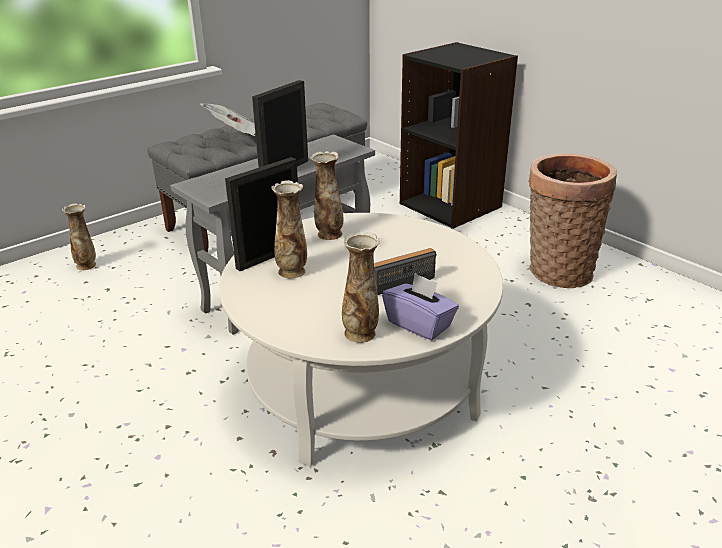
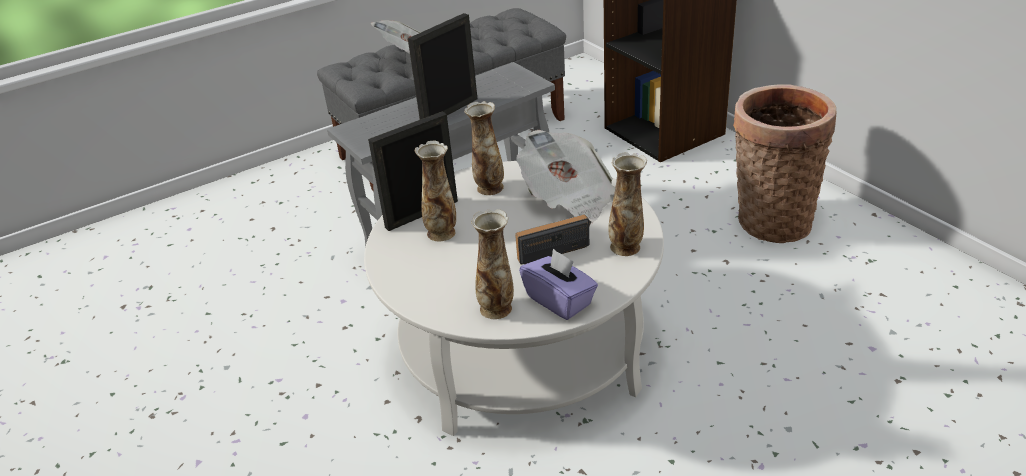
camera: 10 degrees right, 5 degrees up
(87, 265) = (254, 199): vase -> vase (626, 247)
(404, 240) = (568, 198): none -> newspaper

